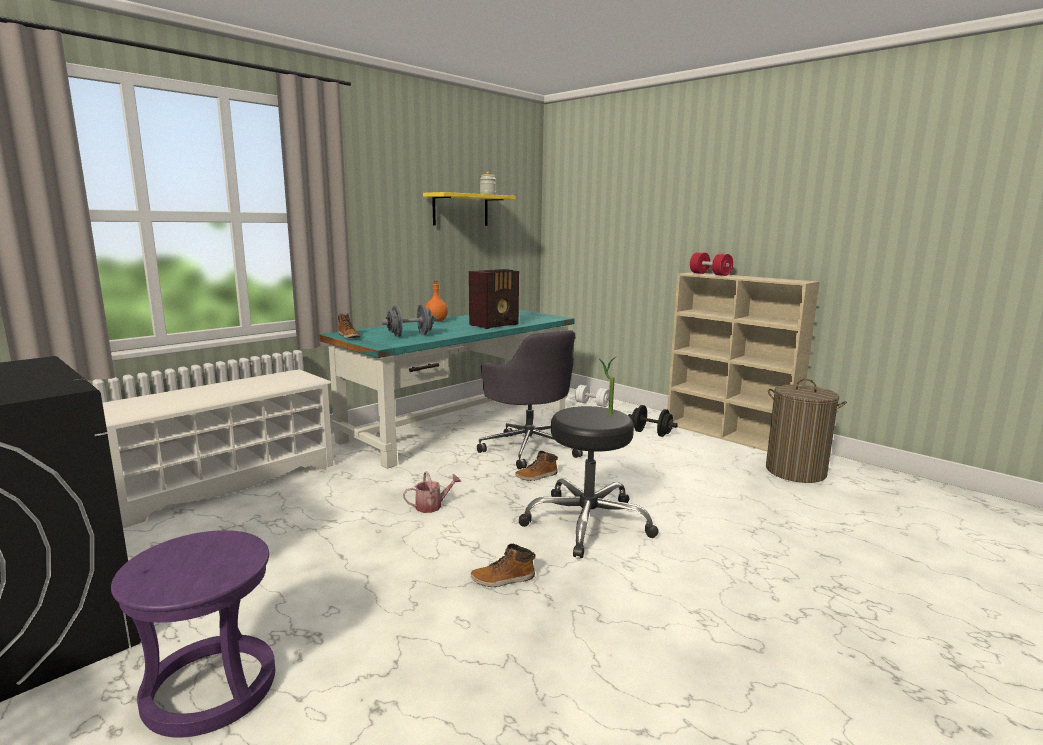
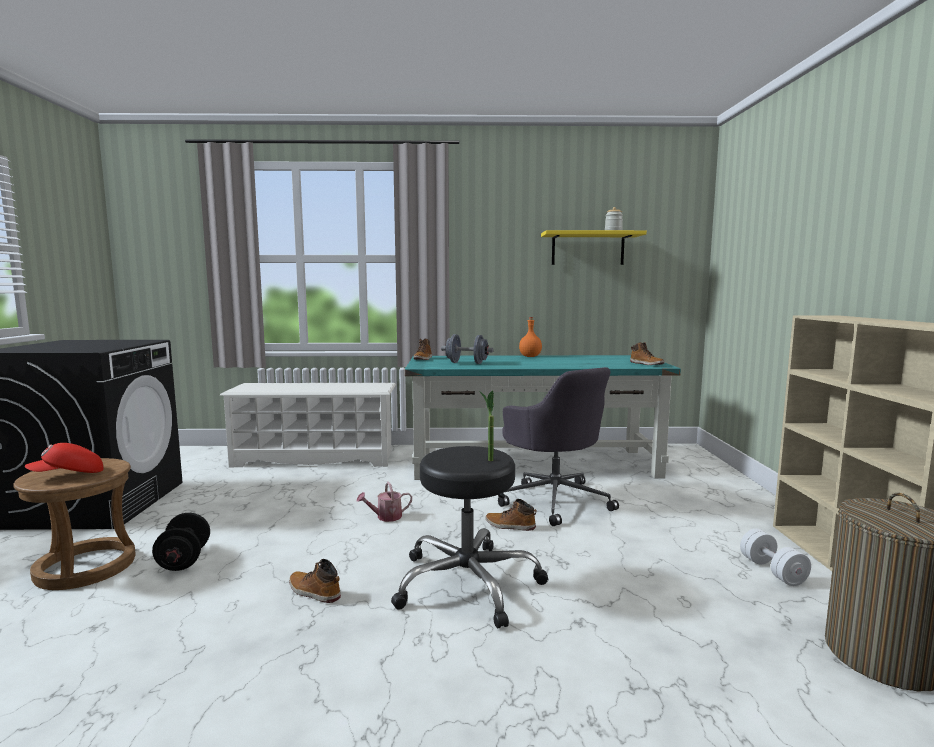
camera: 45 degrees right, 5 degrees down
(200, 568) = (68, 475): none -> red cap
(211, 688) = (86, 567): purple stool -> brown stool
(432, 506) = (385, 517): watering can -> watering can turned 135 degrees clockwise
(495, 325) = (569, 364): radio -> none
(529, 448) = (554, 500): grey office chair -> grey office chair turned 45 degrees counterclockwise
(544, 317) = (647, 364): none -> boot
(592, 404) = (713, 480): white dumbbell -> white dumbbell (772, 571)
(651, 433) = (727, 529): black dumbbell -> black dumbbell (184, 560)
(710, 274) = (843, 317): red dumbbell -> none

